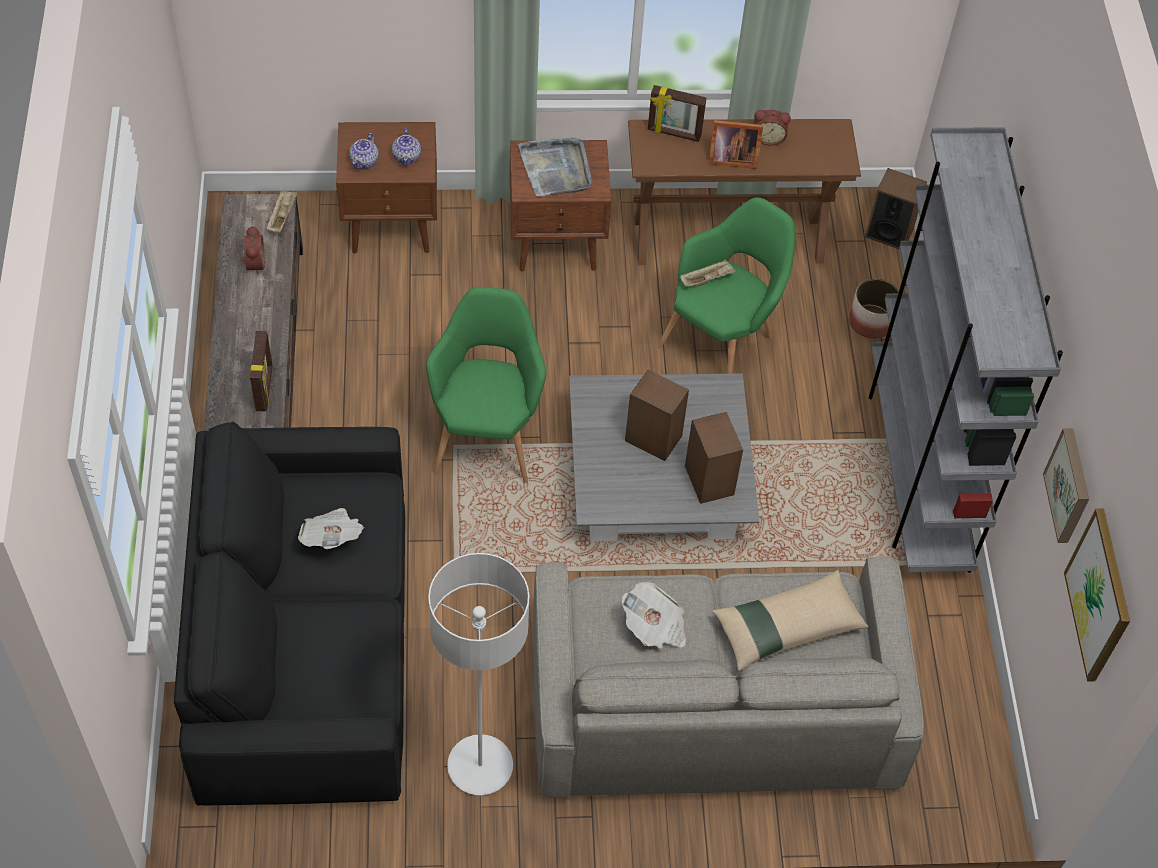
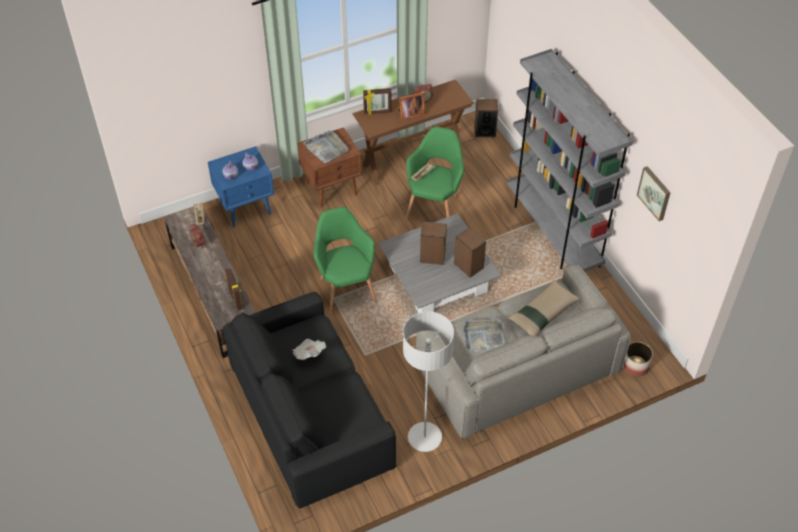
camera: 20 degrees left, 5 degrees down
(392, 226) = (246, 208): brown nightstand -> blue nightstand
(654, 627) = (483, 336): newspaper -> grey tray
(871, 322) = (498, 173): planter -> planter (635, 366)
(1099, 595) = (693, 232): picture -> none

